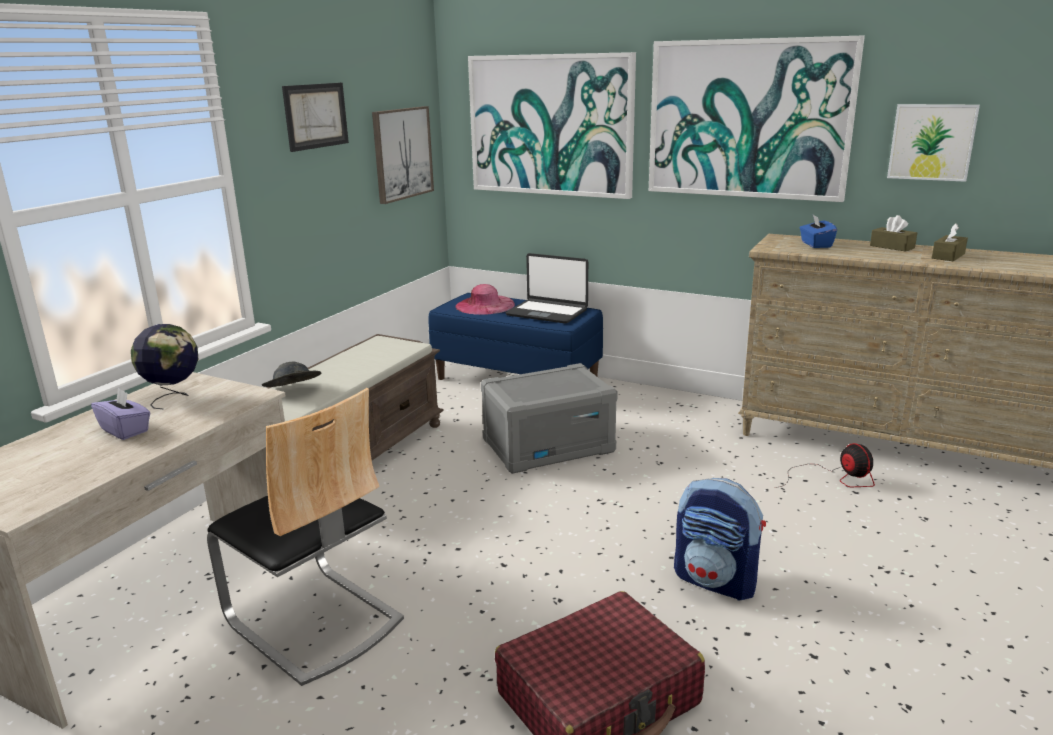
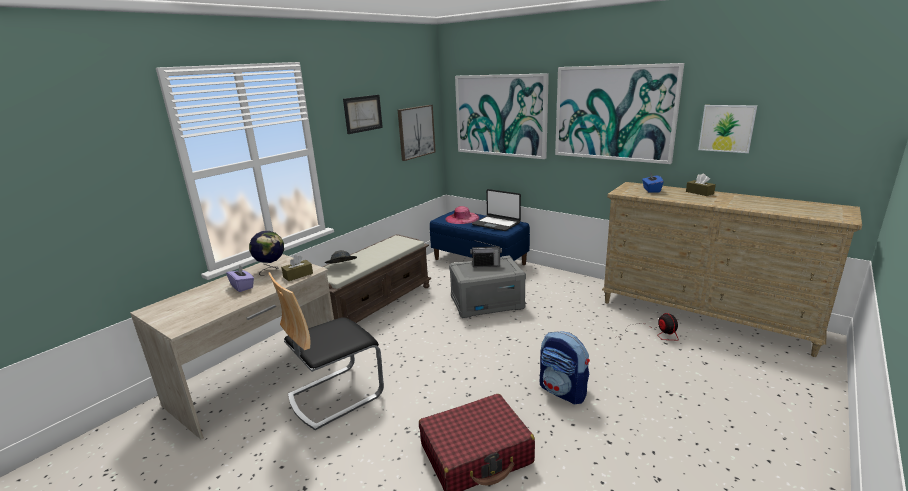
camera: 10 degrees right, 0 degrees up
(313, 621) = (335, 394): chair -> chair turned 90 degrees clockwise
(546, 380) = (486, 265): none -> radio
(948, 256) = (733, 200): brown tissue box -> brown tissue box (298, 275)

